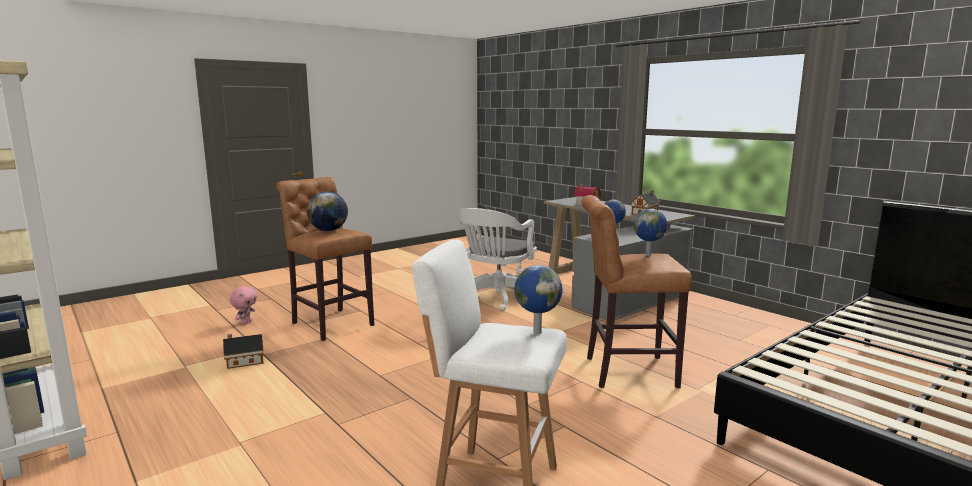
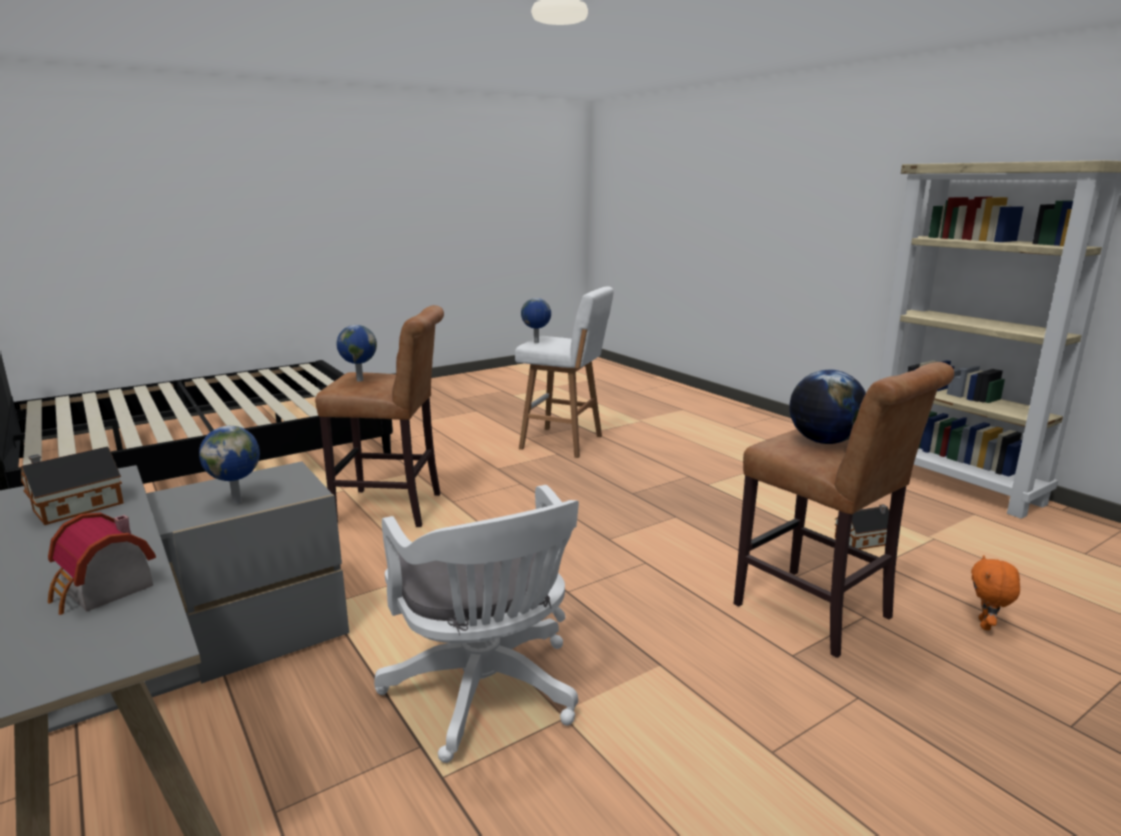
camera: 175 degrees left, 5 degrees up
(246, 322) = (986, 625): pink plush toy -> orange plush toy
(496, 298) = (487, 694): white office chair -> white office chair turned 120 degrees clockwise

